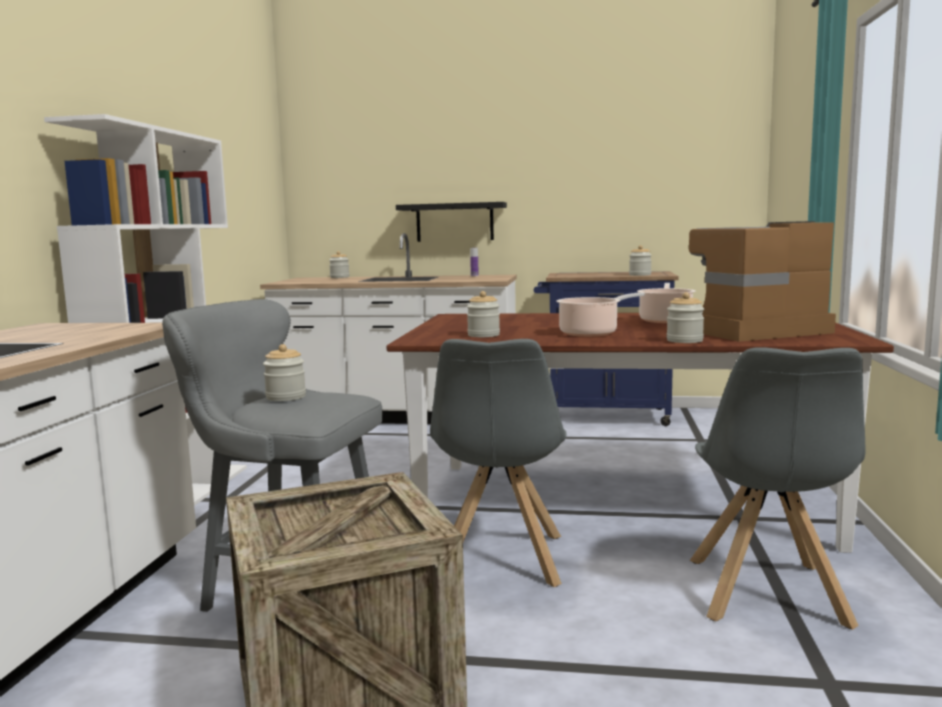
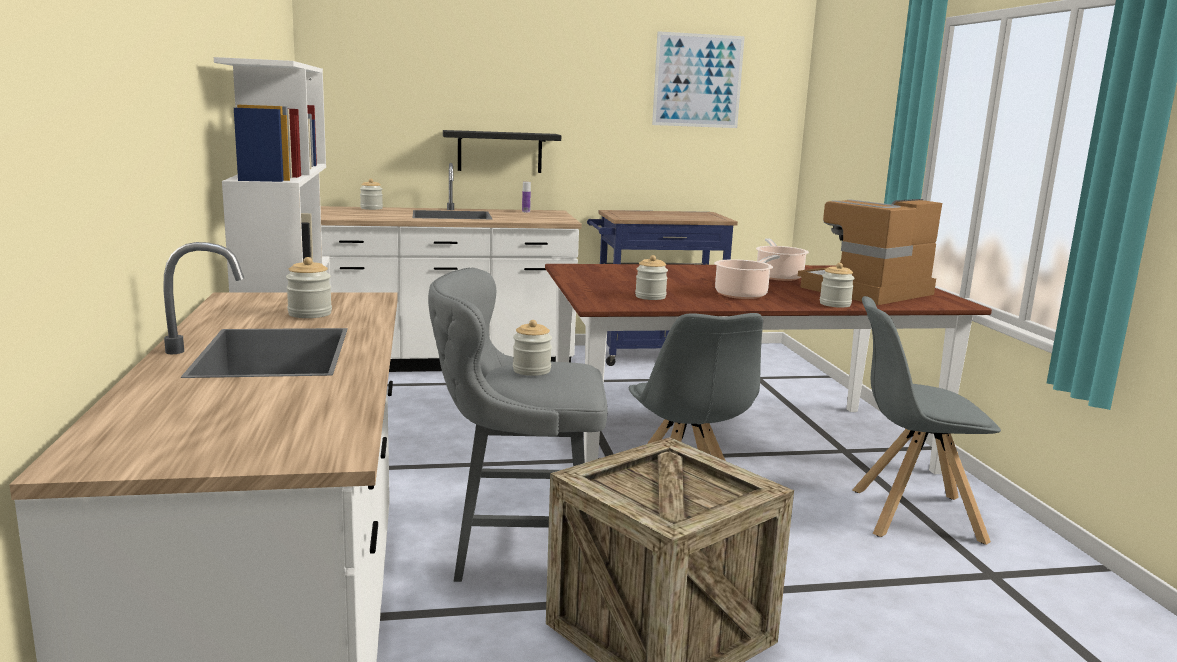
camera: 20 degrees left, 5 degrees up
(640, 275) = (699, 218): jar -> jar (310, 314)
(646, 141) = (697, 80): none -> picture
(768, 596) = (909, 515): grey chair -> grey chair turned 105 degrees clockwise

